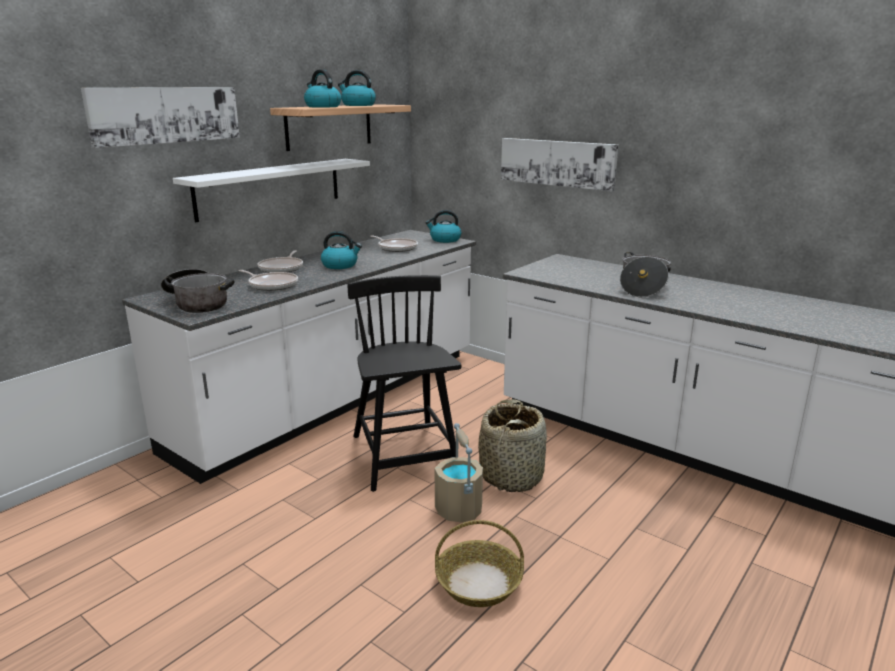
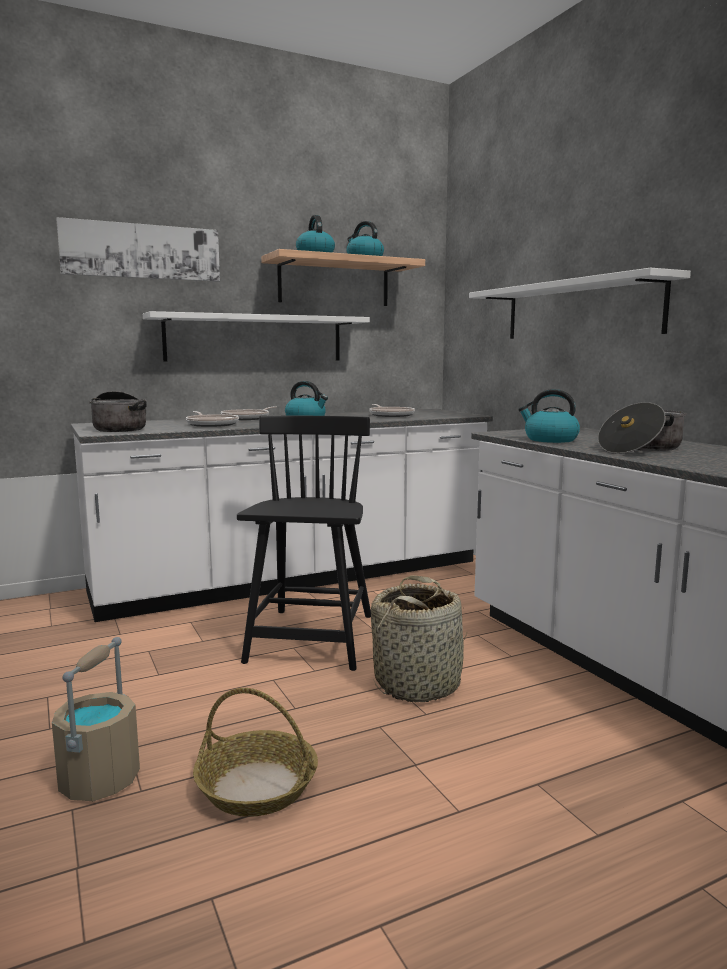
camera: 25 degrees right, 10 degrees down
(444, 240) = (457, 414): kettle -> kettle (550, 440)
(459, 510) = (317, 703): beige bucket -> beige bucket (99, 780)
(557, 163) = (579, 310): picture -> white shelf

